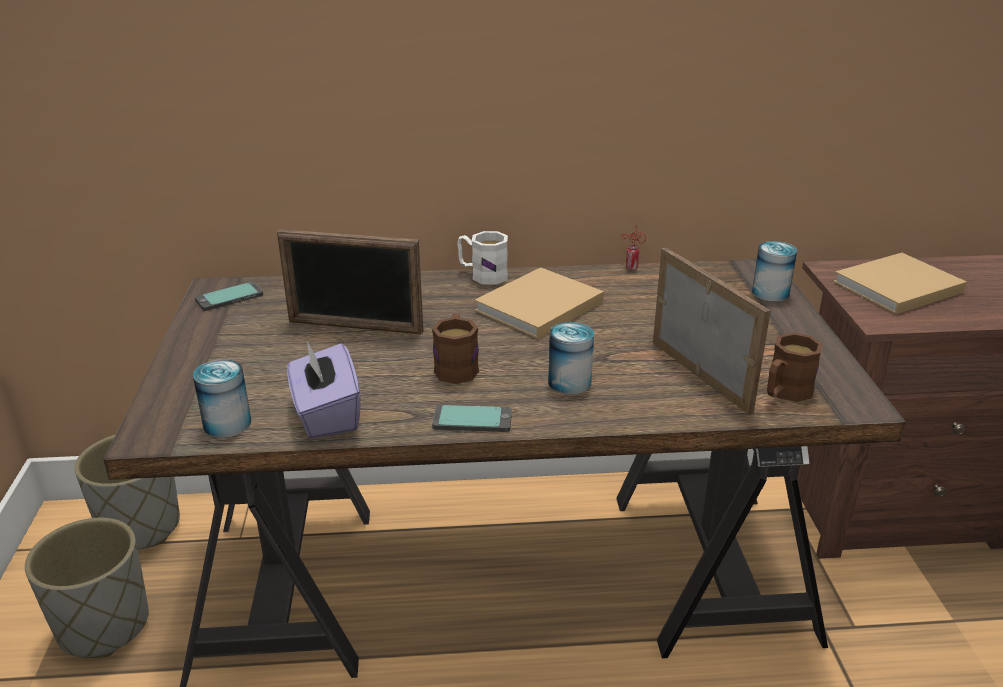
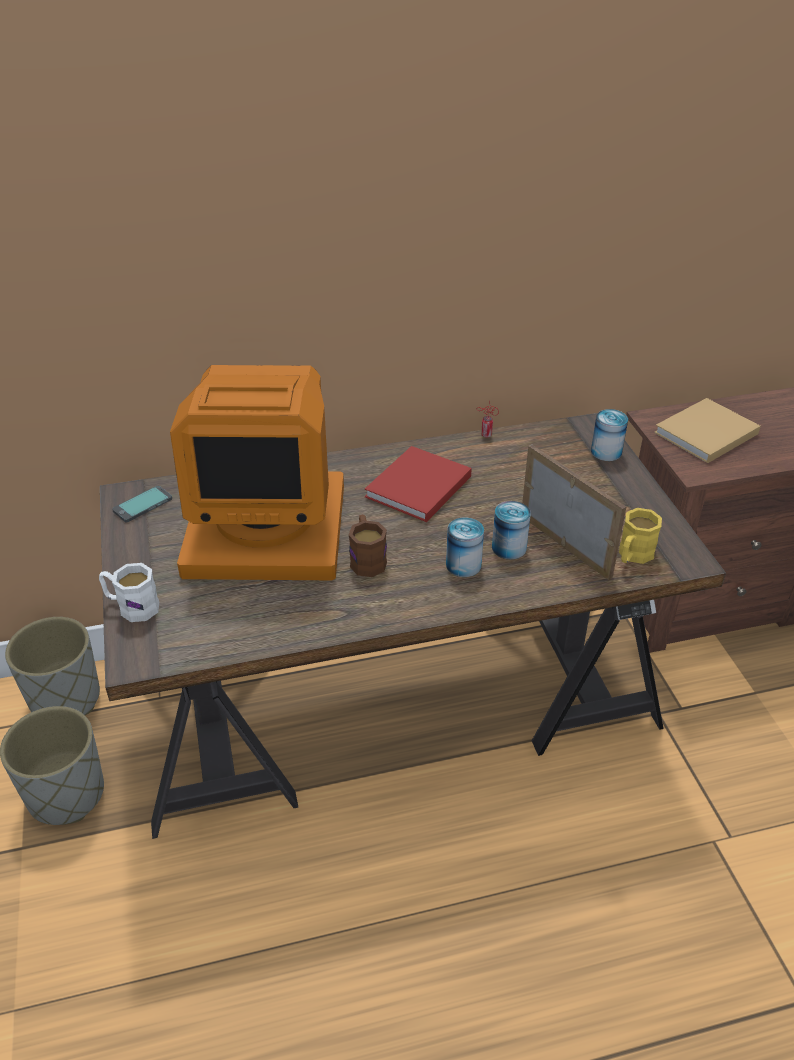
camera: 10 degrees left, 10 degrees up
(227, 424) = (195, 640): can -> can (509, 547)
(326, 415) = (275, 621): purple tissue box -> none
(355, 327) = (267, 526): picture frame -> monitor
(472, 420) = (395, 611): phone -> none
(482, 275) = (360, 455): white mug -> white mug (132, 606)
(537, 307) = (416, 488): beige book -> red book
(784, 393) = (633, 555): brown mug -> yellow mug

